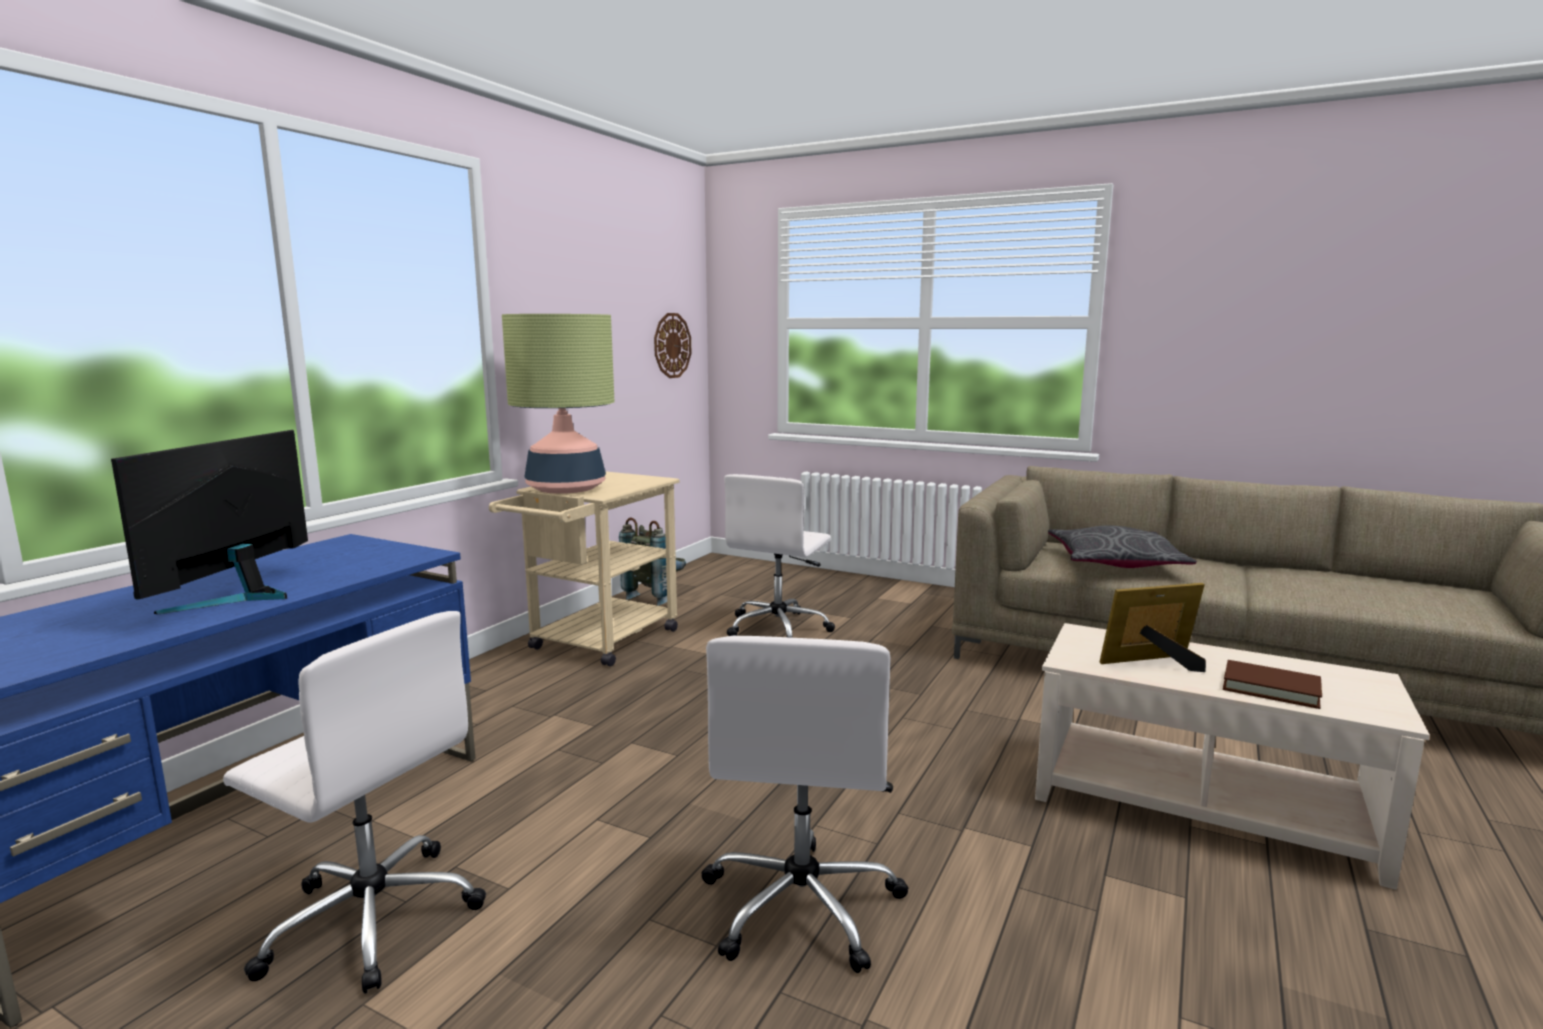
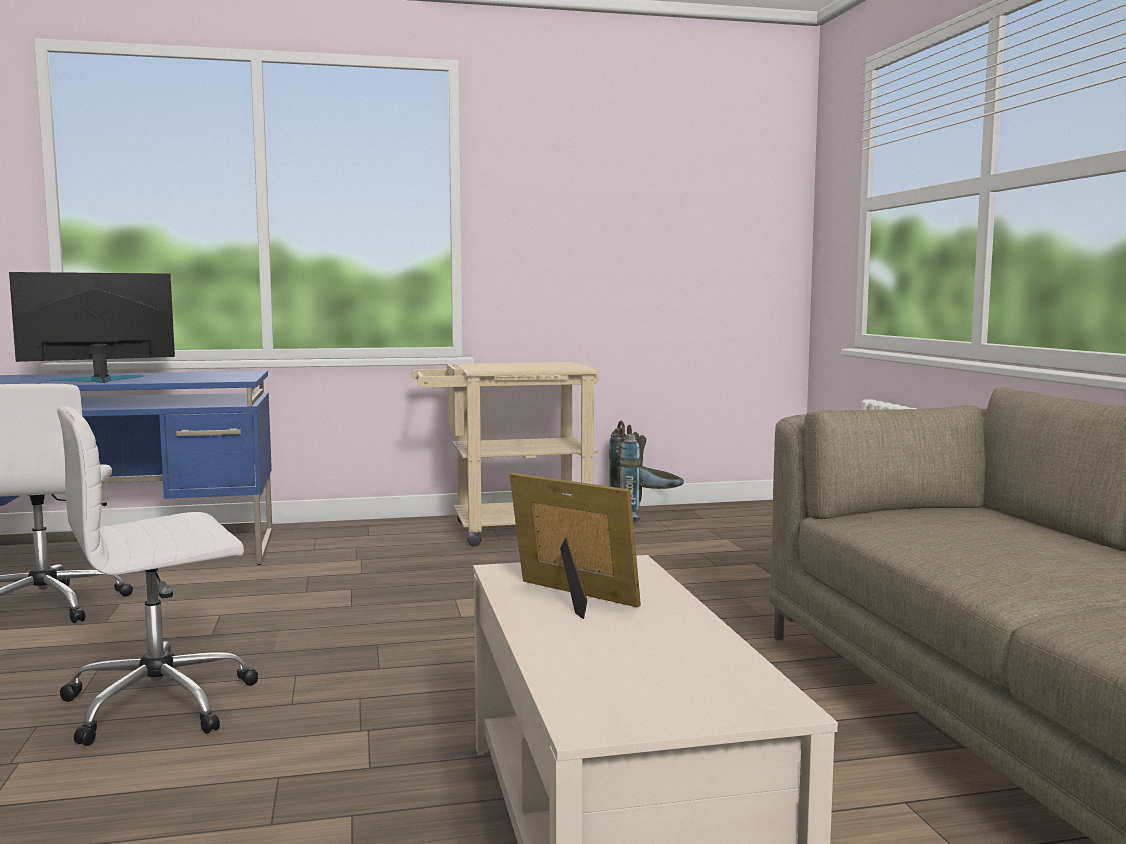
camera: 50 degrees right, 5 degrees down
(566, 488) = (479, 365): table lamp -> none
(672, 345) = (738, 238): wall clock -> none
(779, 628) = (677, 563): white office chair -> none
(1115, 562) = (963, 535): grey pillow -> none
(1270, 688) = (586, 653): brown book -> none

